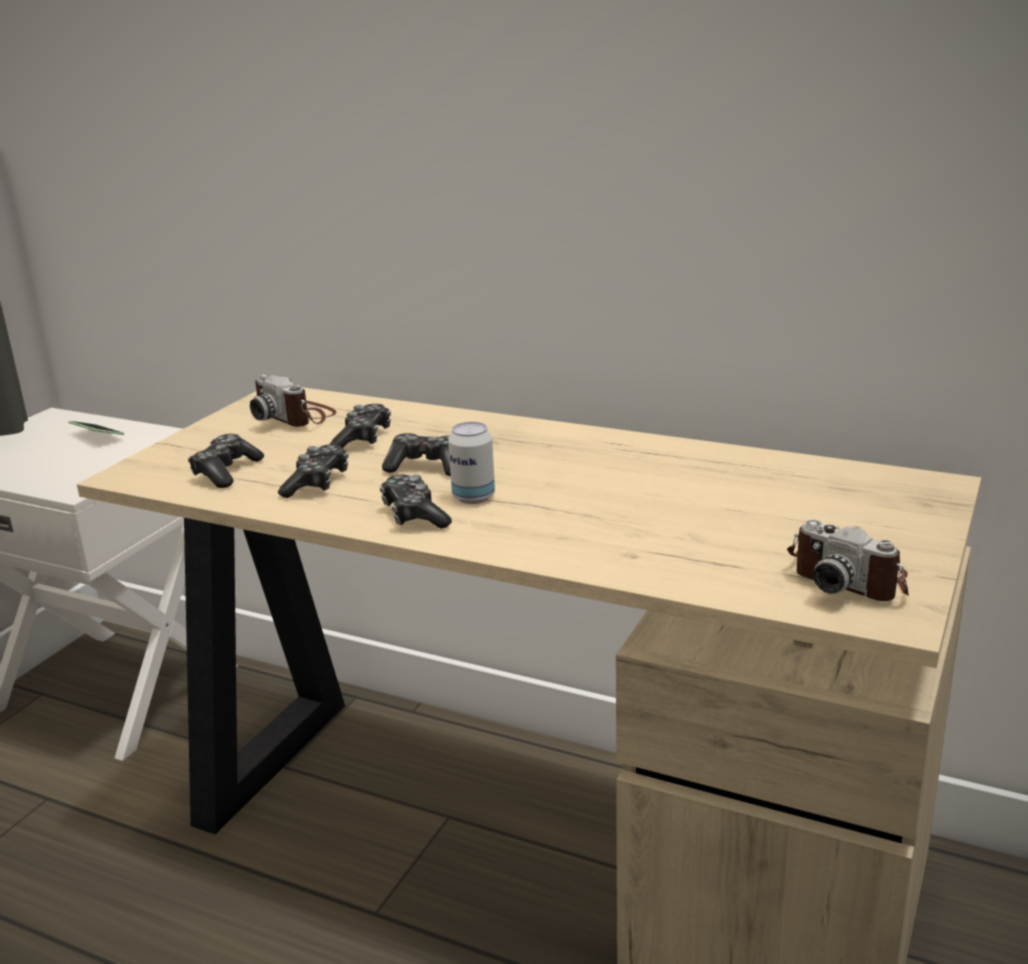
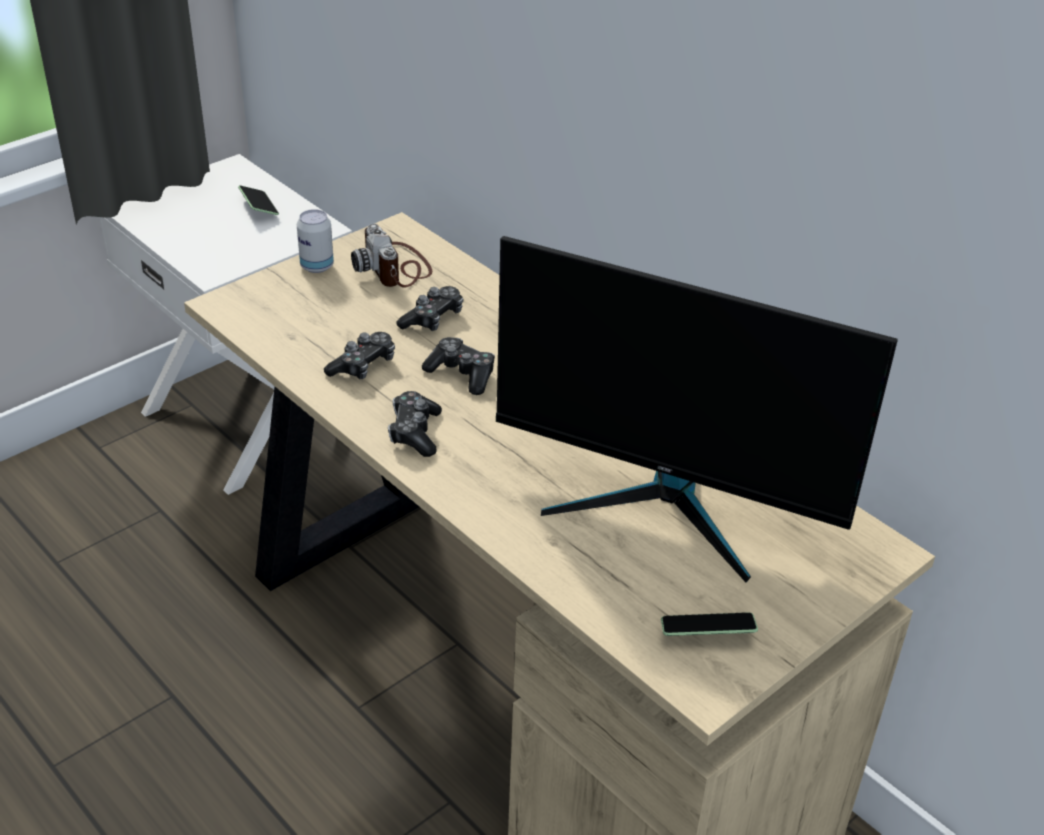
camera: 20 degrees right, 15 degrees up
(226, 472) = (301, 326): game controller -> none
(473, 497) = (474, 427): can -> can (317, 266)
(714, 504) = (666, 505): none -> monitor
(850, 578) = (707, 633): camera -> phone

